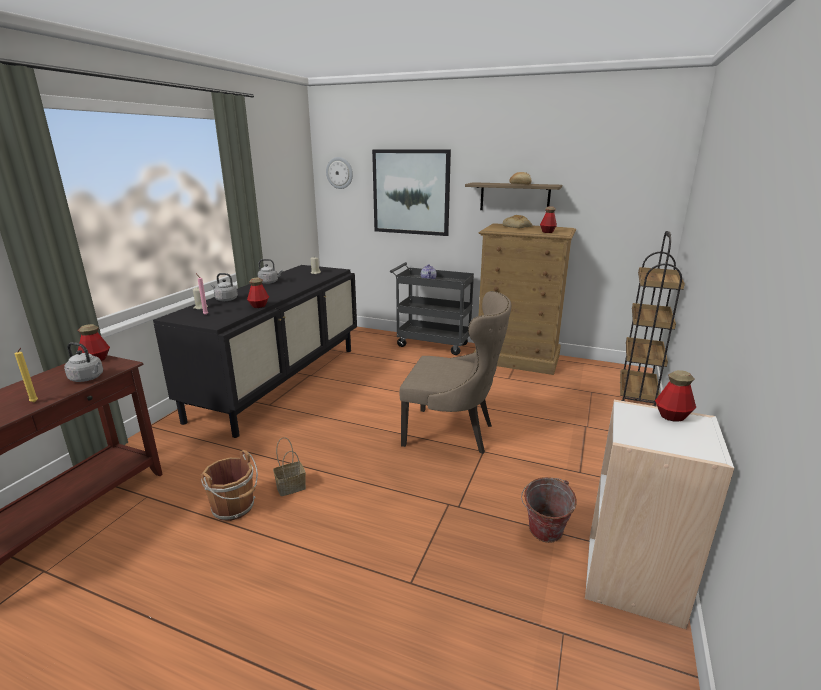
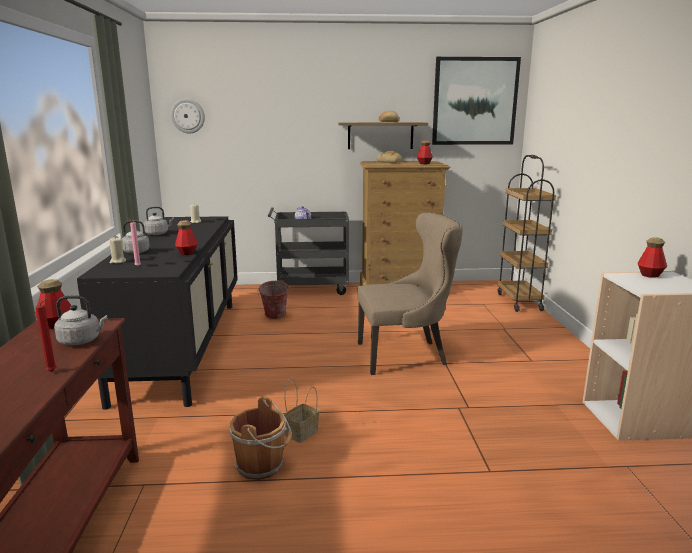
camera: 25 degrees left, 5 degrees down
(35, 402) = (53, 371): yellow candle -> red candle
(411, 192) = (273, 134): picture -> picture (474, 101)
(543, 536) = (551, 410): bucket -> bucket (274, 317)

